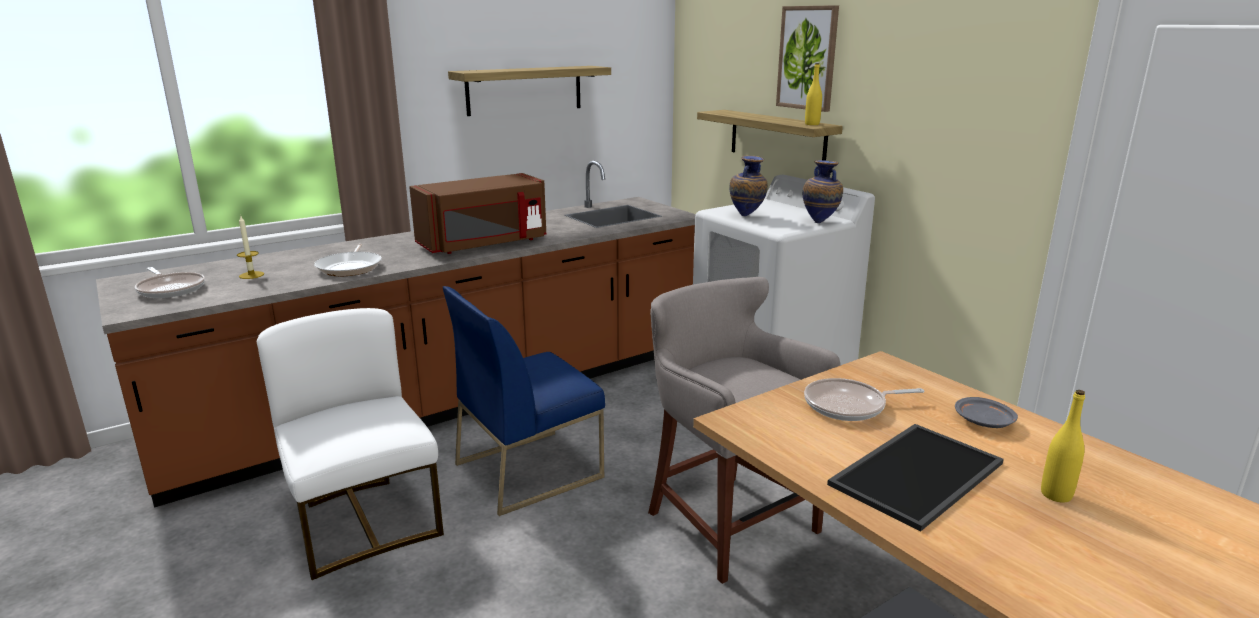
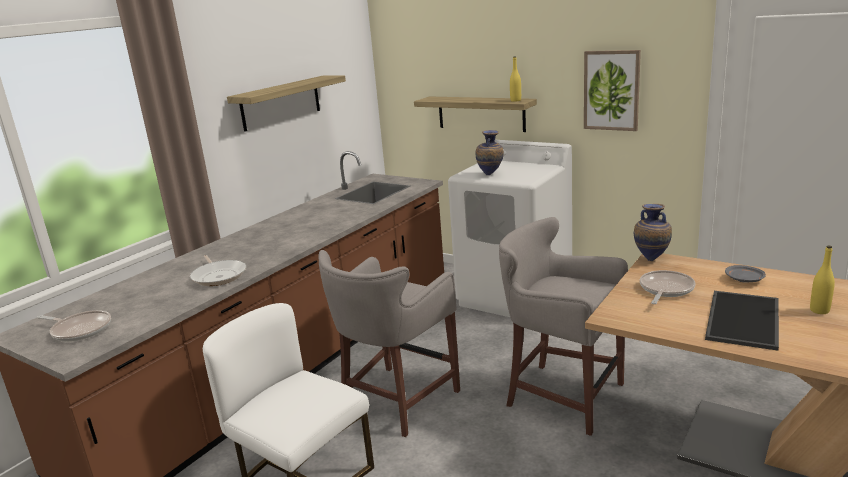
camera: 20 degrees left, 0 degrees up
(251, 275) = (138, 301): candle -> none
(484, 244) = (304, 234): brown microwave -> none
(529, 469) = (396, 402): blue chair -> grey stool
(807, 58) = (500, 52): picture -> picture (611, 90)
(820, 222) = (544, 170): vase -> vase (651, 259)
(849, 406) = (665, 289): frying pan -> frying pan turned 150 degrees clockwise

